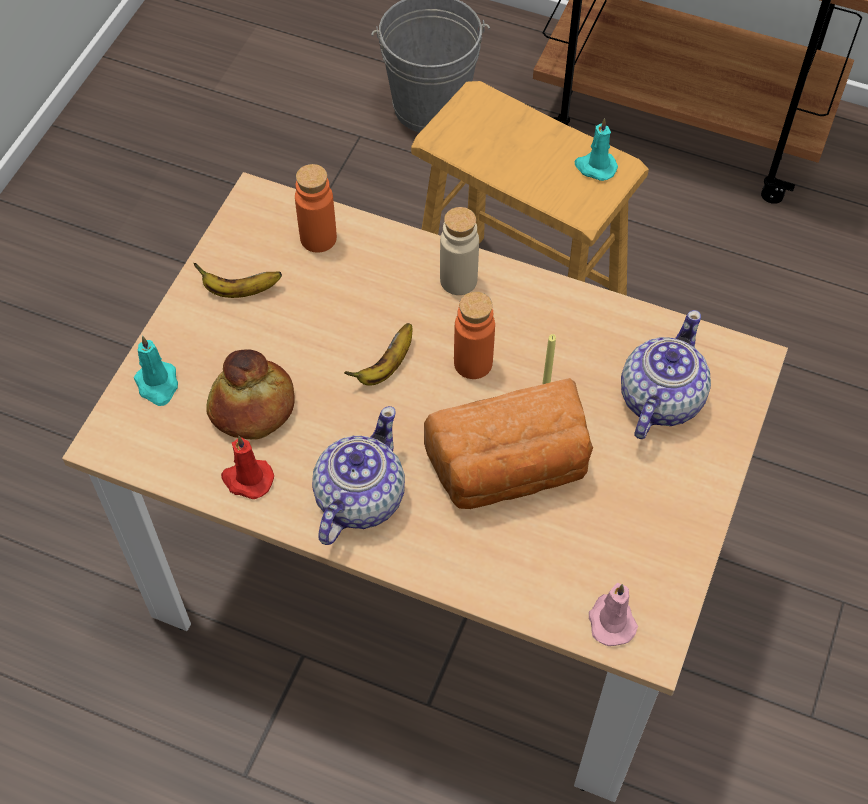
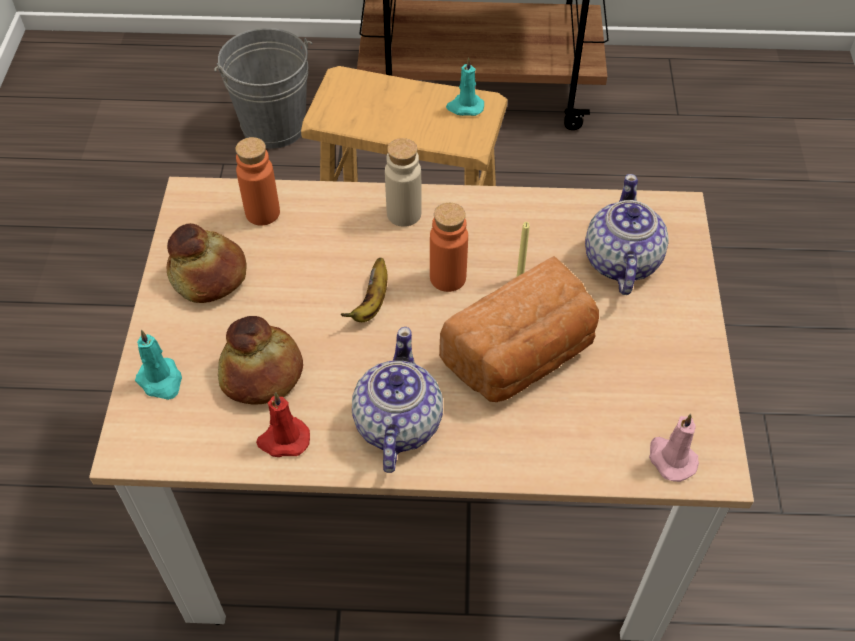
camera: 20 degrees left, 5 degrees down
(240, 291) = (208, 276): banana -> bread

